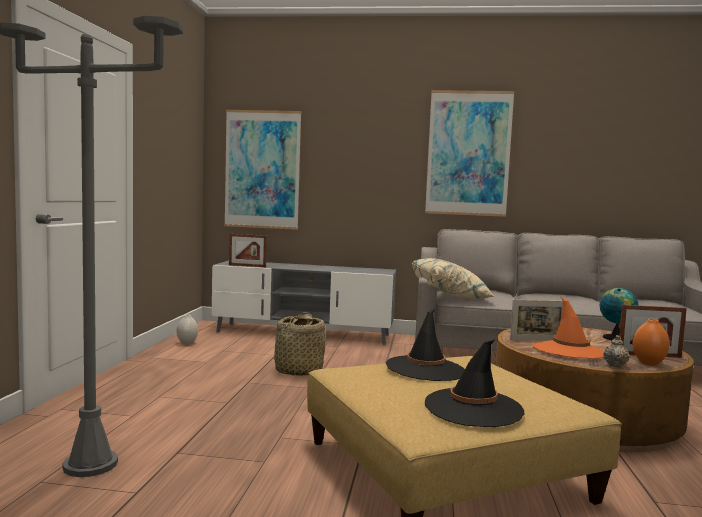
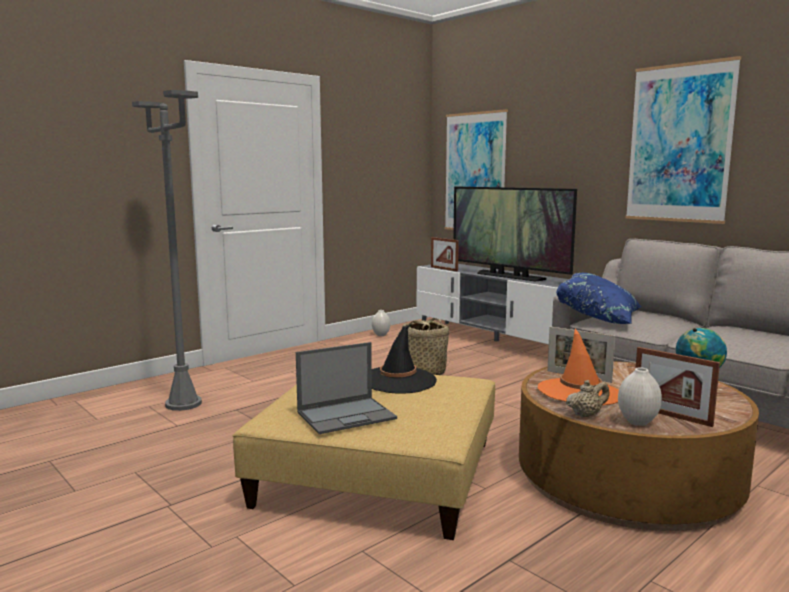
camera: 40 degrees right, 5 degrees up
(323, 268) = (509, 276): none -> television
(450, 295) = (599, 317): beige pillow -> blue pillow
(473, 408) = (347, 415): black hat -> laptop
(649, 363) = (638, 422): orange vase -> white vase

